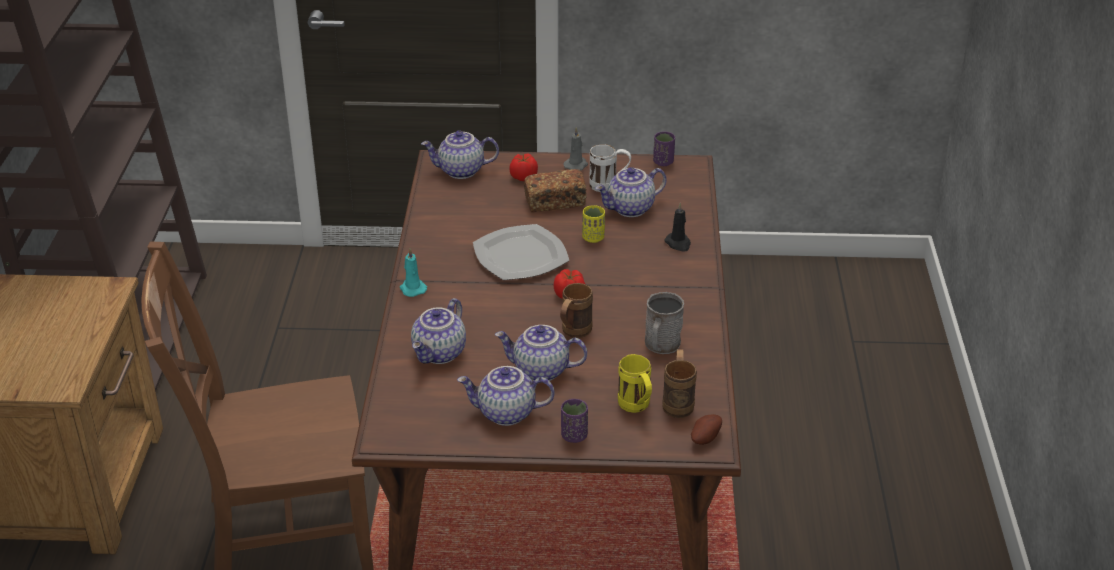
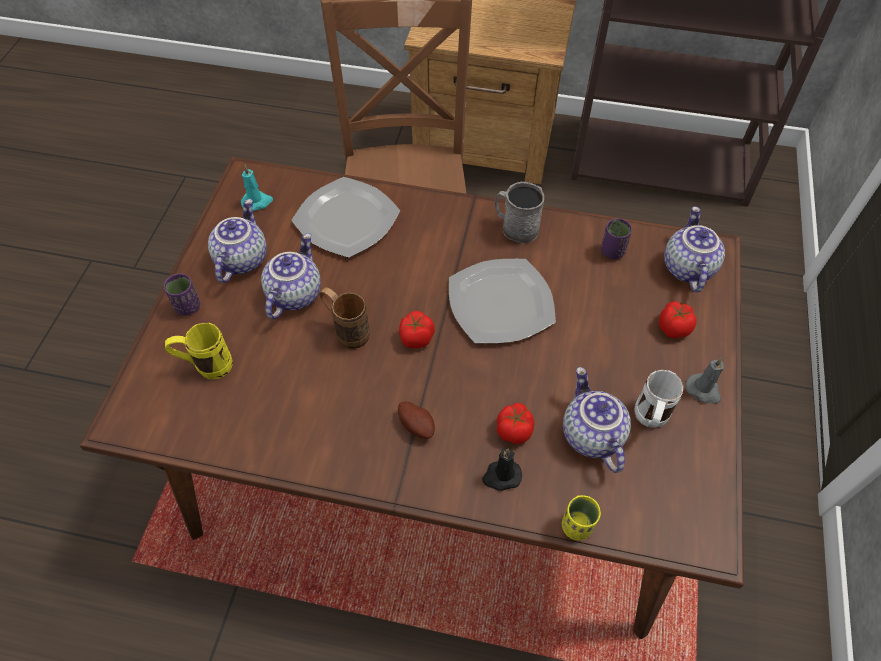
camera: 100 degrees right, 20 degrees up
(412, 288) = (457, 208): turquoise candle -> turquoise candle (257, 202)
(440, 353) = (347, 220): teapot -> plate
(555, 202) = (612, 352): bread -> none
(593, 238) = (527, 380): yellow cup -> yellow cup (576, 526)
(638, 241) = (514, 430): none -> tomato
(661, 346) = (299, 411): grey mug -> grey mug (515, 227)
(663, 162) = (714, 503): purple cup -> purple cup (612, 251)
(678, 402) = (200, 407): brown mug -> none
(704, 438) = (134, 419): potato -> potato (417, 425)

